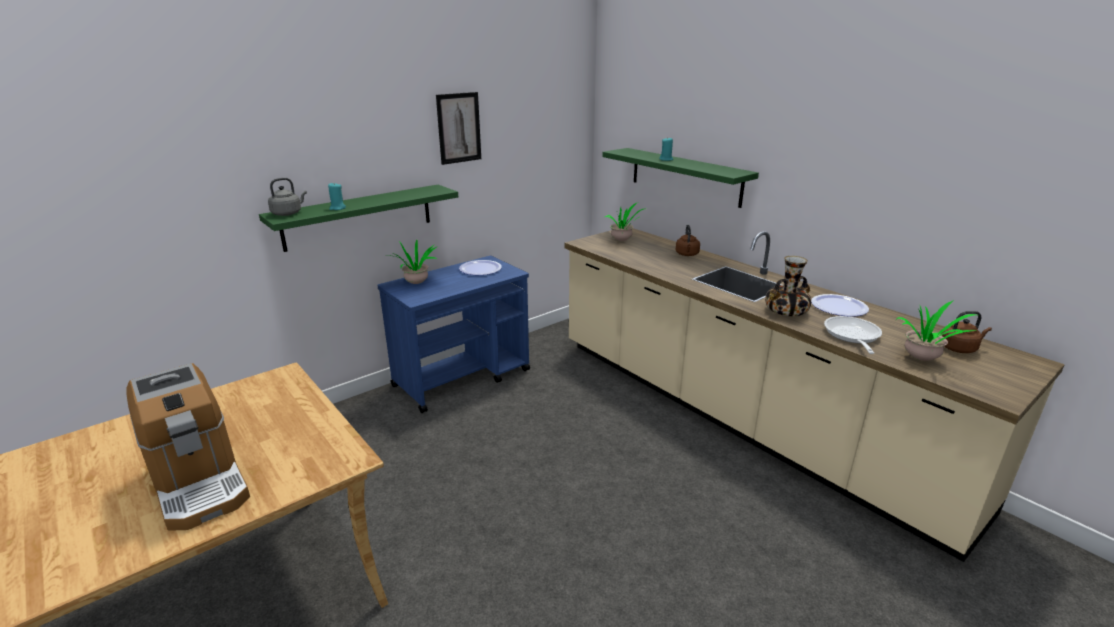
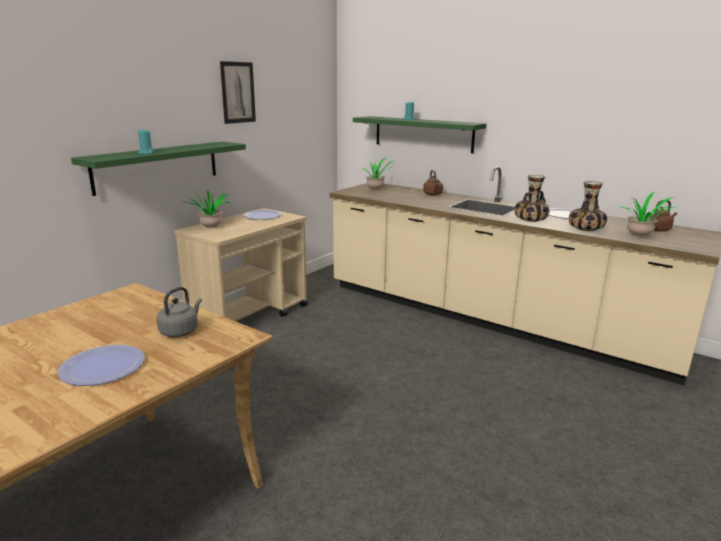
camera: 15 degrees left, 5 degrees down
(199, 482) = (103, 366): coffee machine -> plate
(288, 213) = (101, 156): grey kettle -> grey kettle (180, 331)
(463, 377) = (250, 316): blue cart -> beige cart
(852, 336) = (585, 228): frying pan -> vase

